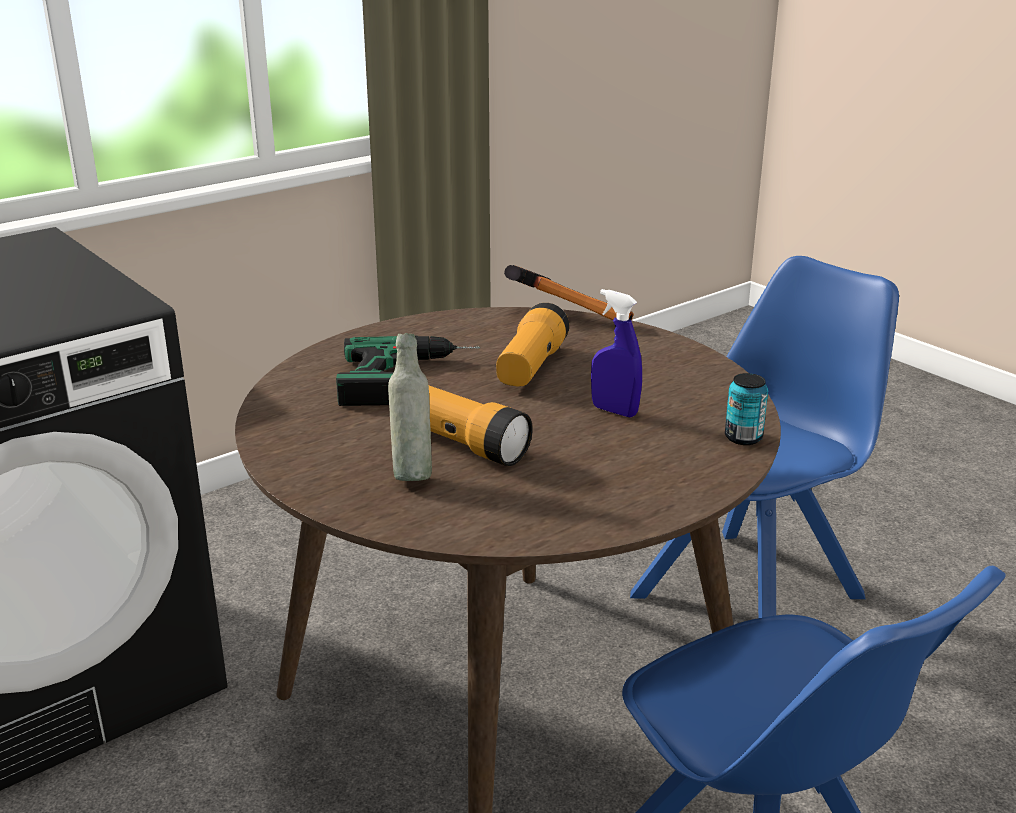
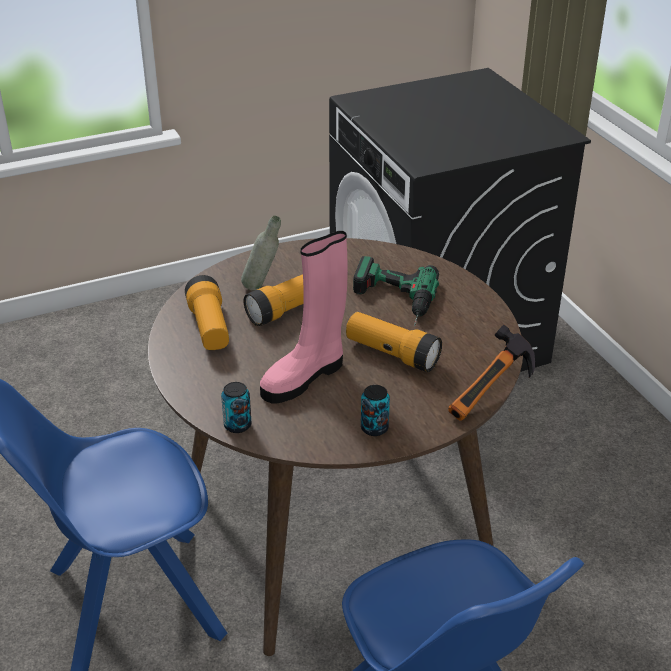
camera: 105 degrees right, 10 degrees up
(544, 498) = (209, 327): none -> flashlight
(614, 411) = (305, 377): blue spray bottle -> pink boot
(677, 362) = (374, 428): none -> can

